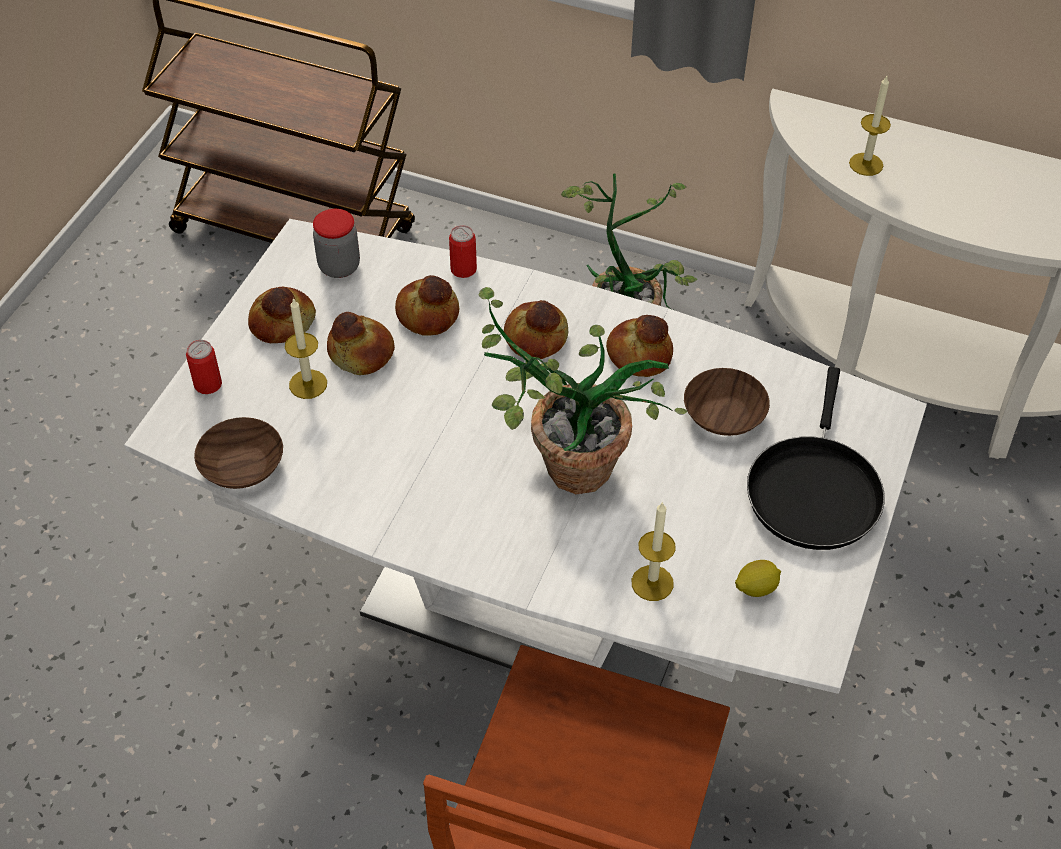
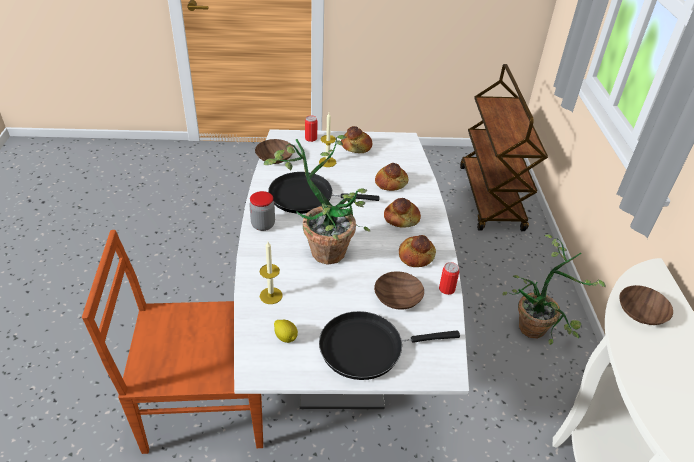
camera: 65 degrees right, 10 degrees down
(339, 267) = (399, 152): jar -> jar (263, 225)
(361, 352) = (355, 171): bread -> none
(402, 452) = (306, 196): none -> black frying pan
(463, 269) = (426, 186): can -> can (447, 289)
(866, 164) = (641, 313): candle -> brown bowl

